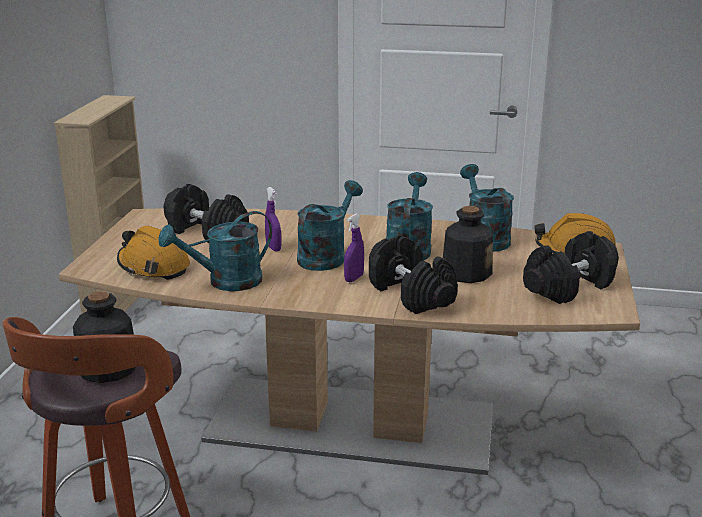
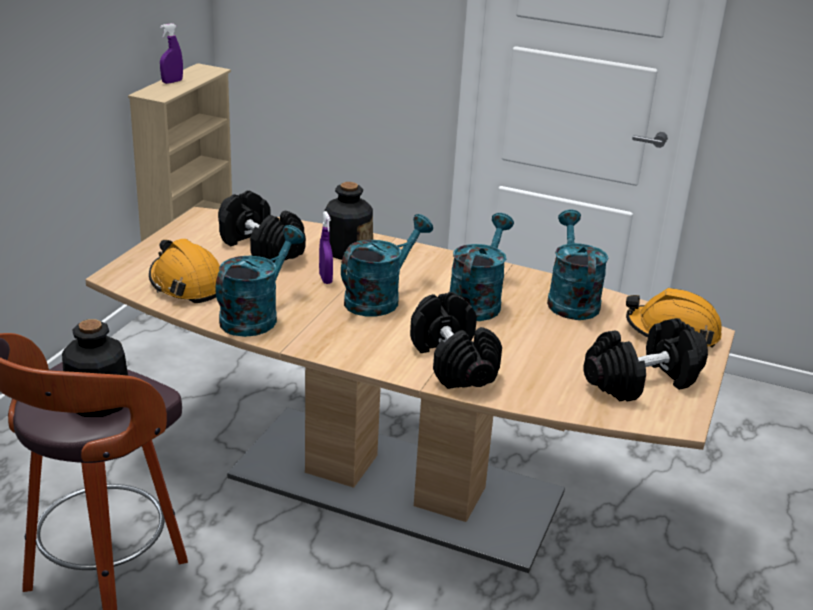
camera: 10 degrees right, 5 degrees up
(226, 282) = (255, 316): turquoise watering can -> turquoise watering can turned 135 degrees clockwise
(354, 278) = (398, 332): purple spray bottle -> purple spray bottle (172, 82)
(466, 273) = (529, 343): bottle -> bottle (347, 249)

